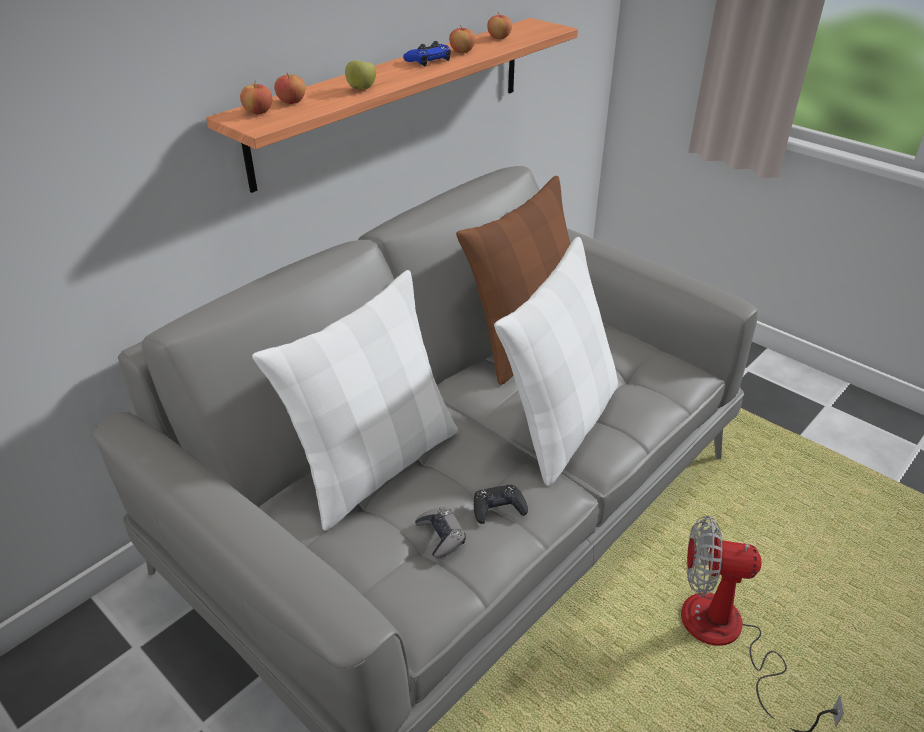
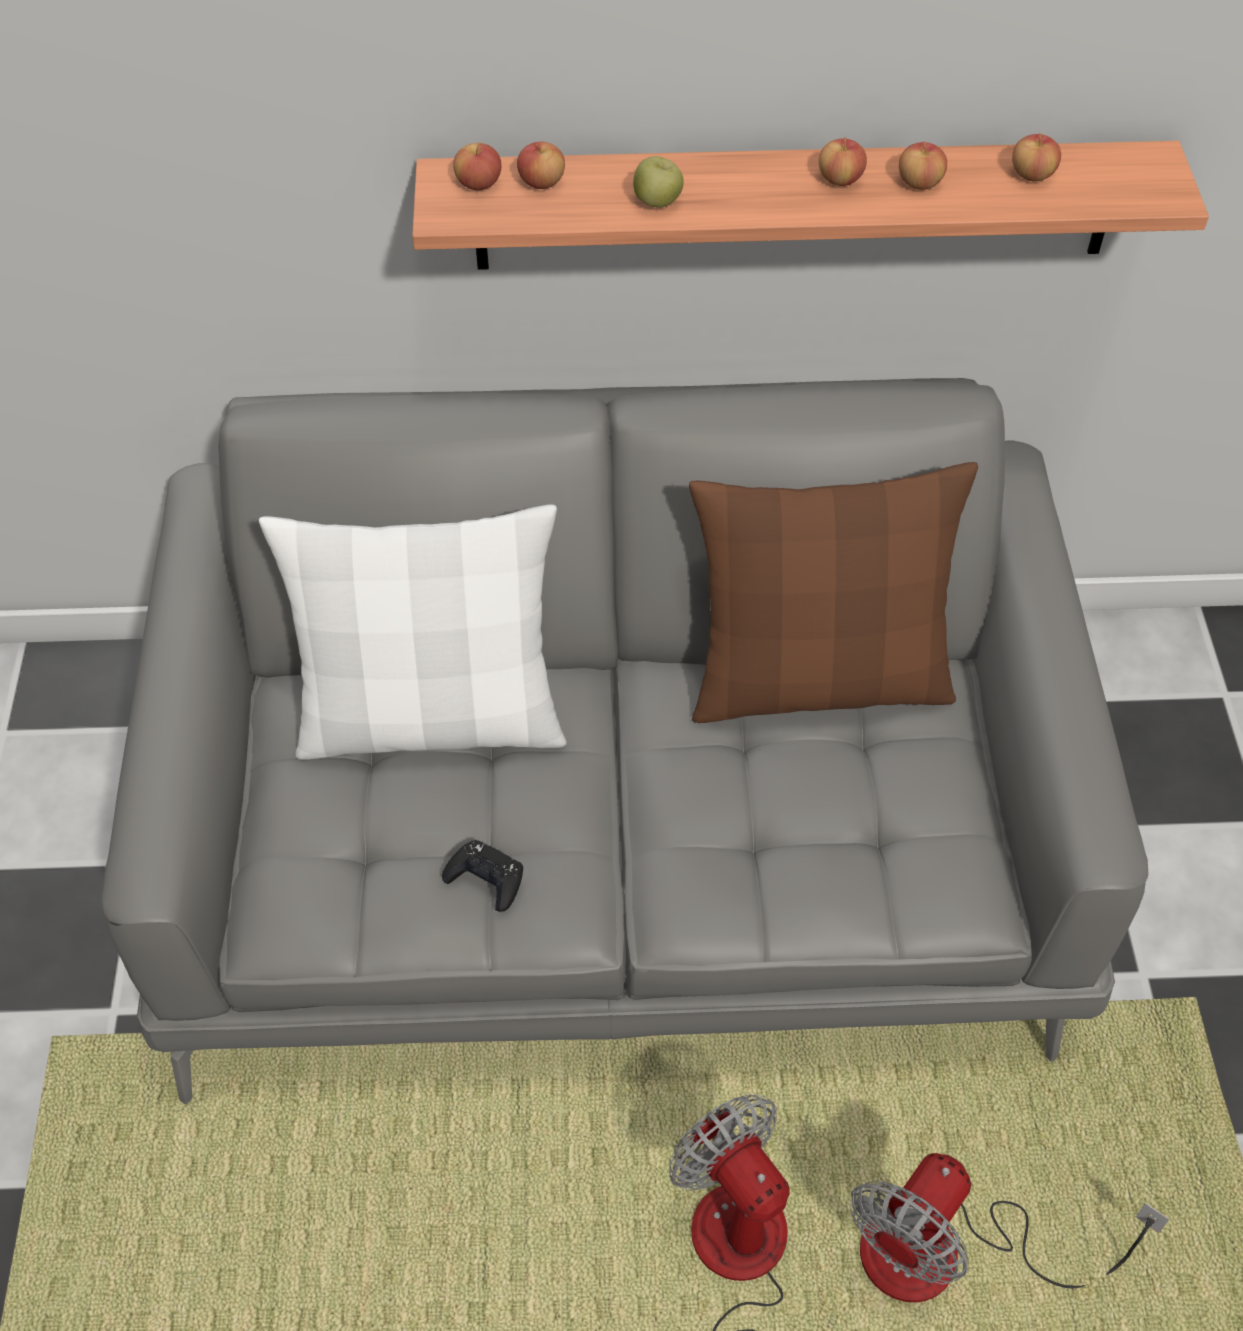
camera: 45 degrees right, 15 degrees up
(428, 60) = (840, 179): blue game controller -> apple
(441, 535) = (391, 860): grey game controller -> none
(560, 423) = (697, 832): white pillow -> none
(783, 556) = (946, 1254): none -> fan

